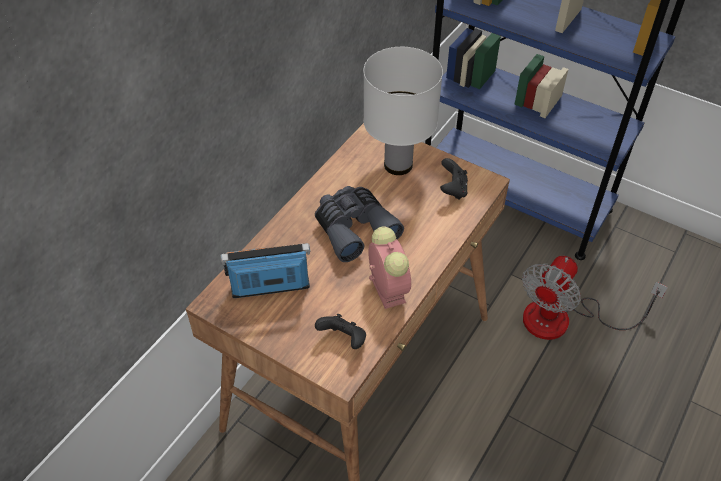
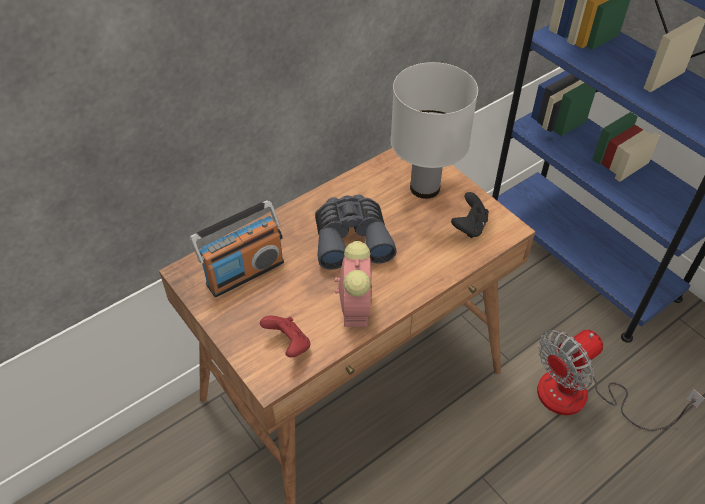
camera: 20 degrees right, 0 degrees up
(270, 287) = (244, 272): radio -> radio turned 135 degrees clockwise
(343, 339) = (288, 345): black game controller -> red game controller

